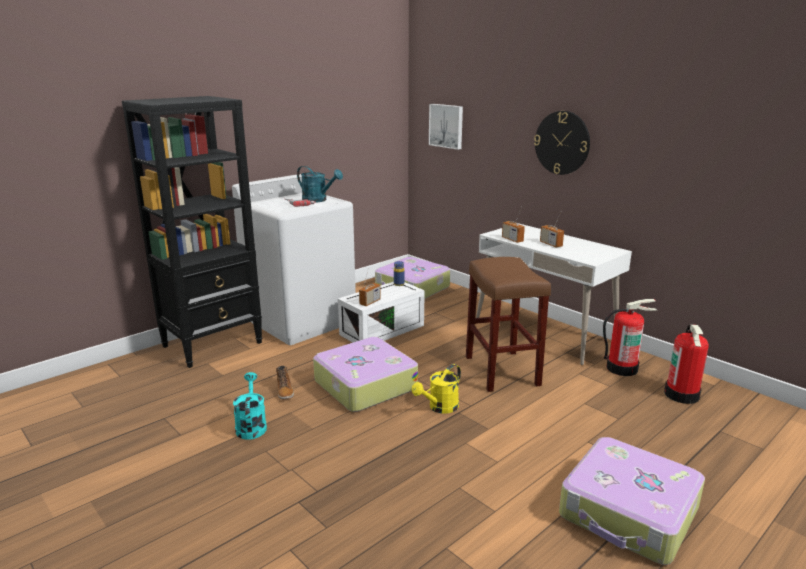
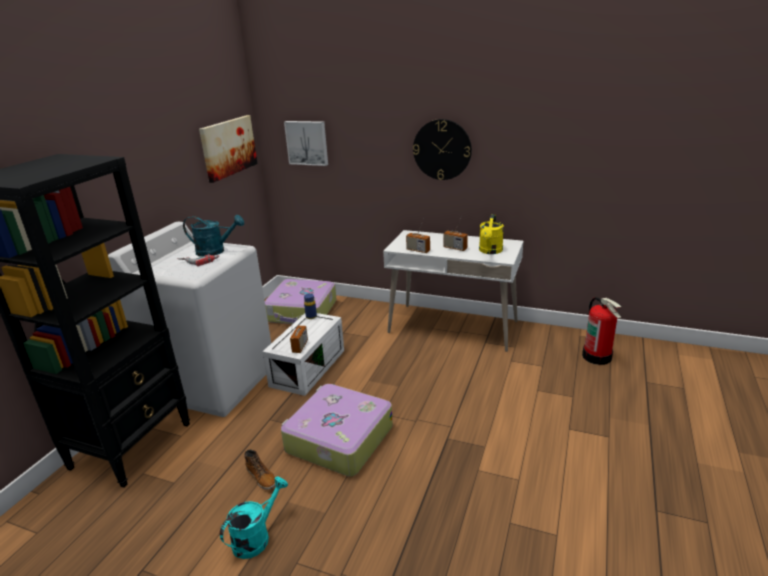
camera: 25 degrees left, 5 degrees up
(251, 425) = (256, 537): turquoise watering can -> turquoise watering can turned 75 degrees clockwise
(373, 121) = (228, 147): none -> picture
(440, 408) = (427, 439): yellow watering can -> yellow watering can (490, 251)
(500, 370) = (448, 379): brown stool -> none
(622, 368) = (537, 345): fire extinguisher -> none
(629, 513) = (650, 489): suitcase -> none

